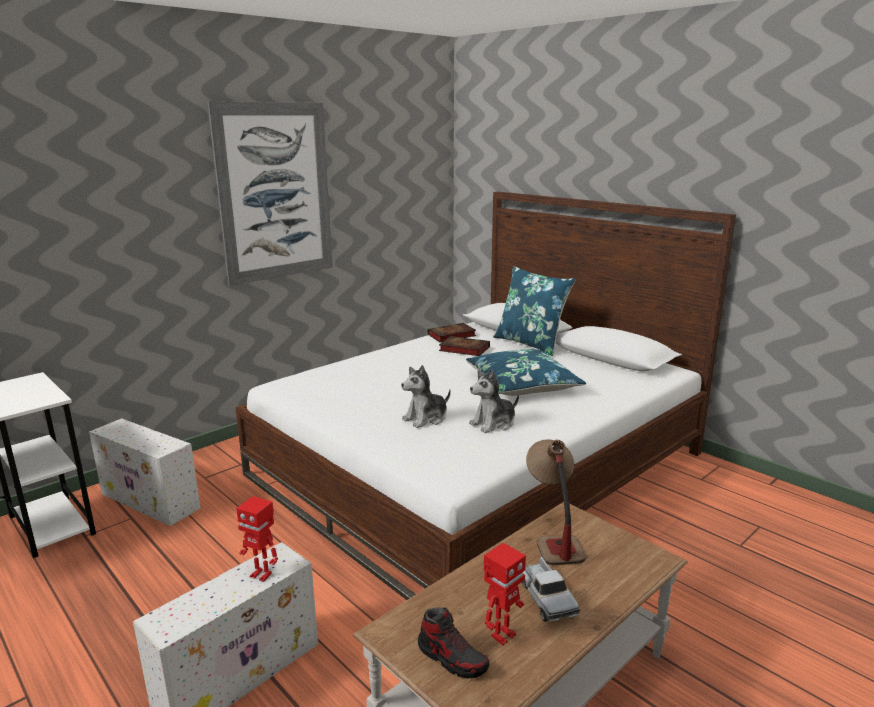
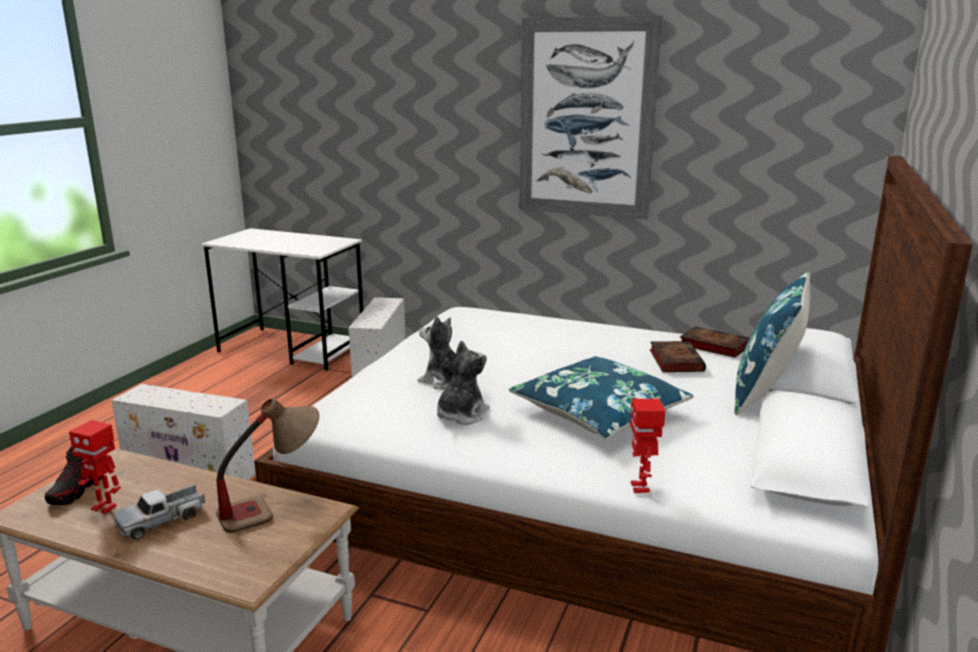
camera: 65 degrees right, 0 degrees up
(262, 574) = (199, 405): toy robot -> toy robot (641, 488)
(494, 423) = (461, 414): plush toy -> plush toy turned 90 degrees clockwise

